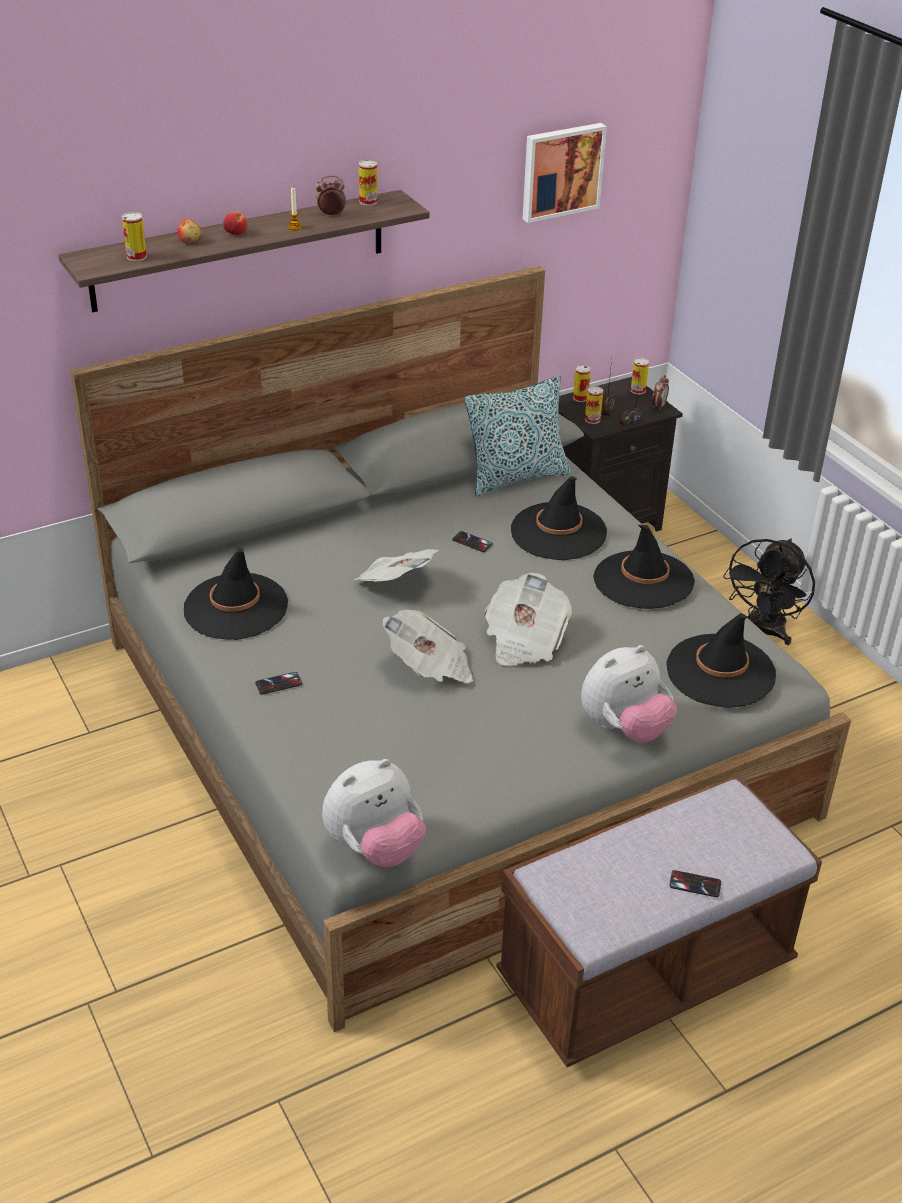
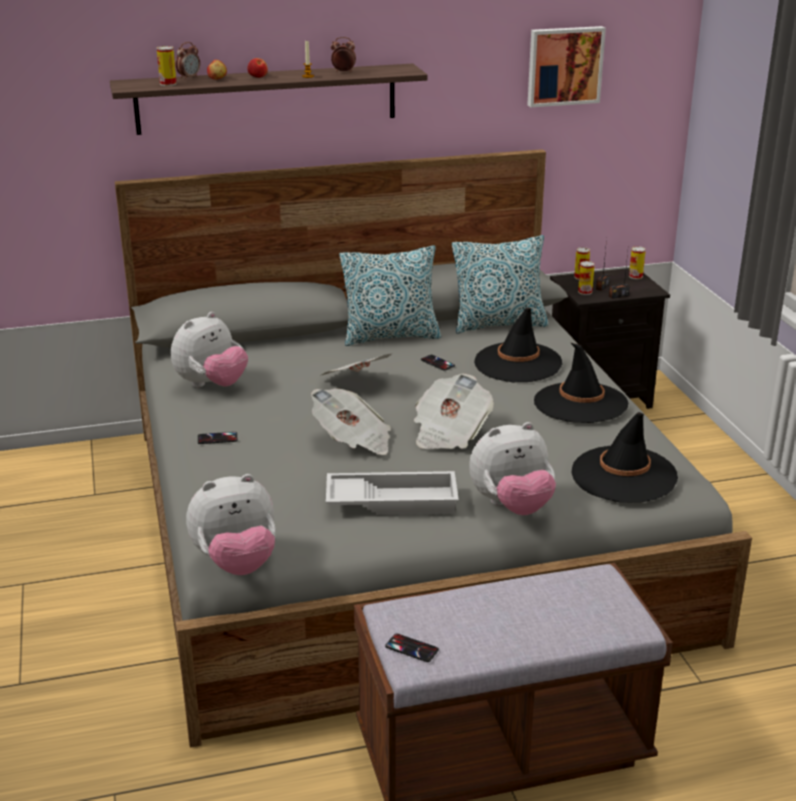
camera: 15 degrees right, 10 degrees down
(236, 607) = (211, 385): black hat -> plush toy
(368, 201) = (380, 67): can -> none
(405, 509) = (391, 336): none -> pillow
(503, 740) = (392, 500): none -> white tray
(658, 406) = (650, 288): alarm clock -> alarm clock (189, 78)
(695, 884) = (531, 639): phone -> phone (412, 648)
(763, 631) = (722, 492): black fan -> none

